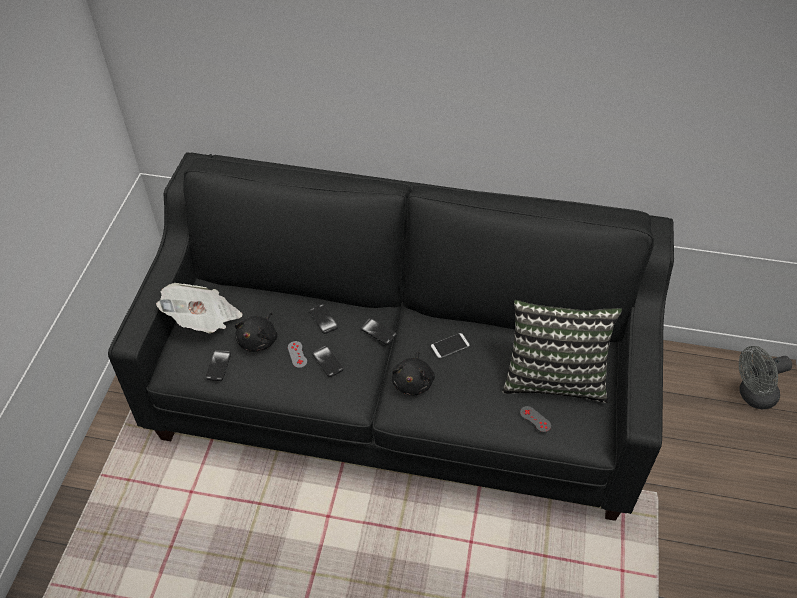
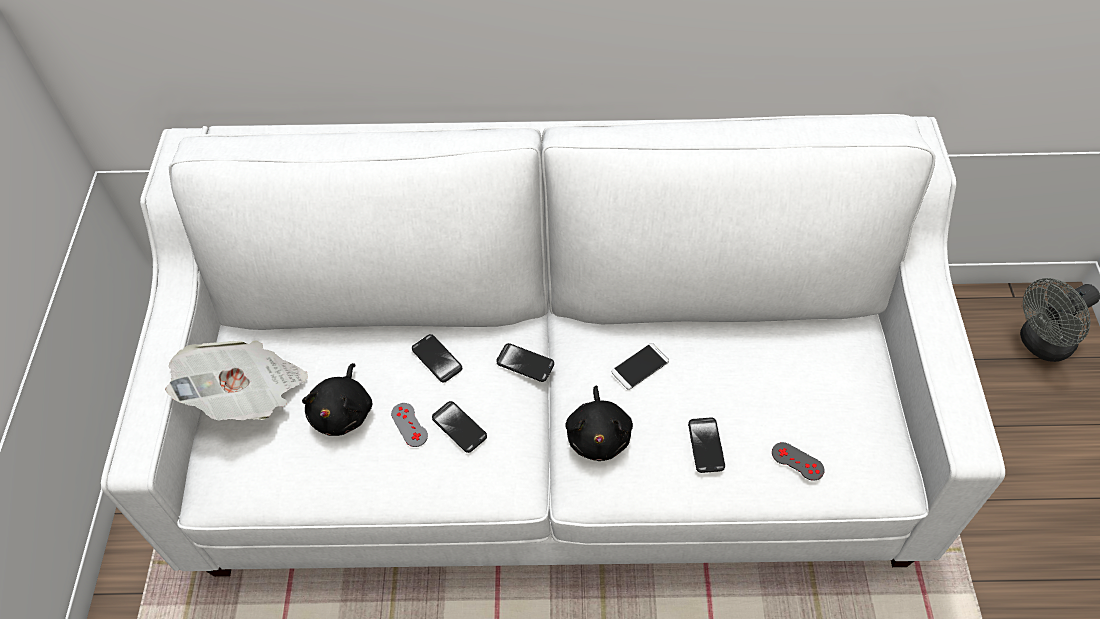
camera: 10 degrees left, 5 degrees up
(218, 365) = (287, 467): phone -> phone (706, 445)
(398, 392) = (553, 432): black sofa -> white sofa
(554, 377) = (806, 388): pillow -> none

